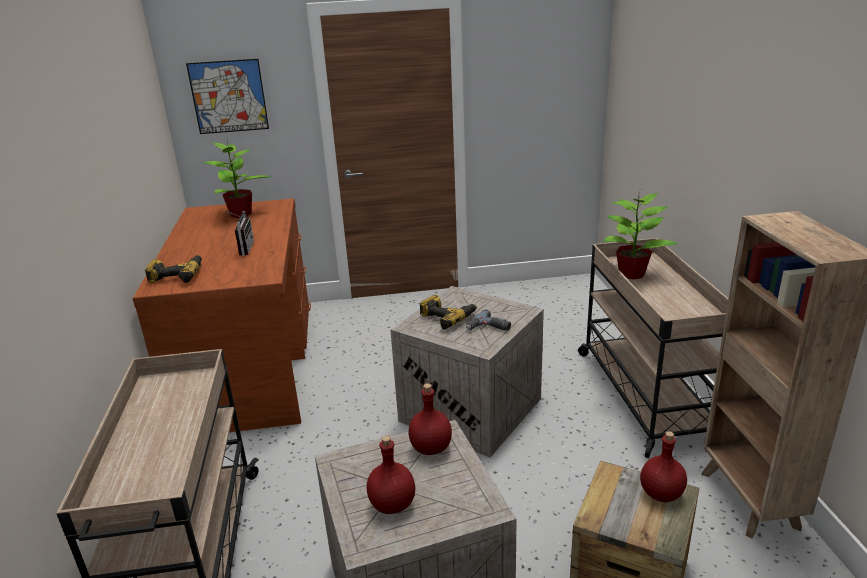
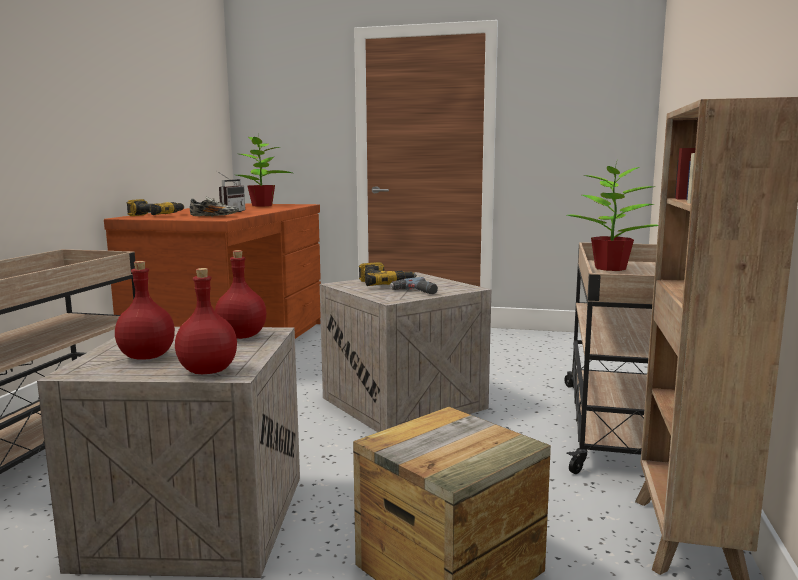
camera: 20 degrees right, 15 degrees down
(228, 96) = (280, 109): picture -> none
(250, 270) = (214, 217): none -> shoe
(662, 494) = (493, 440): red bottle -> red bottle (209, 371)

